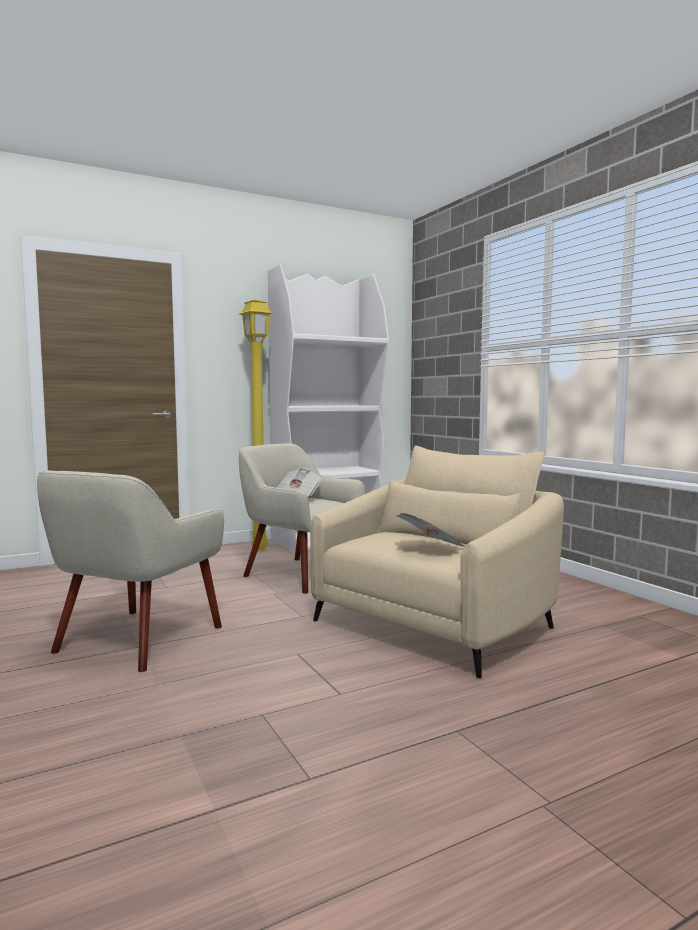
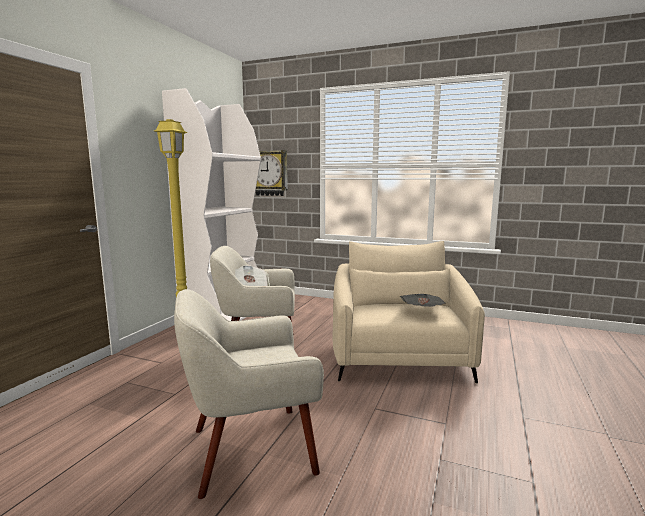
camera: 40 degrees left, 5 degrees up
(136, 639) = (250, 449): beige armchair -> beige armchair turned 90 degrees clockwise
(432, 363) = (270, 173): none -> wall clock

